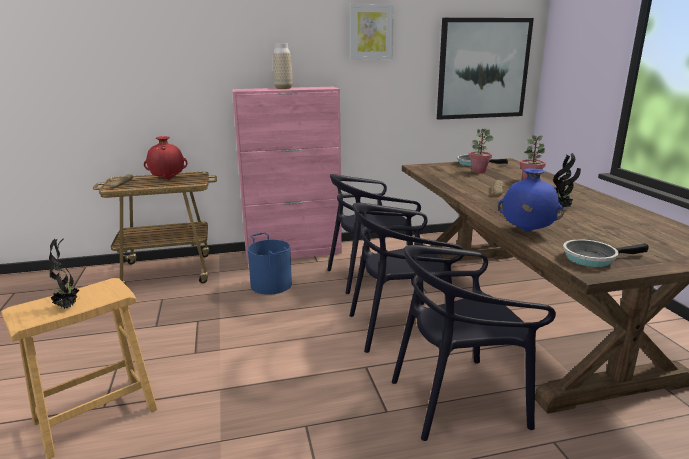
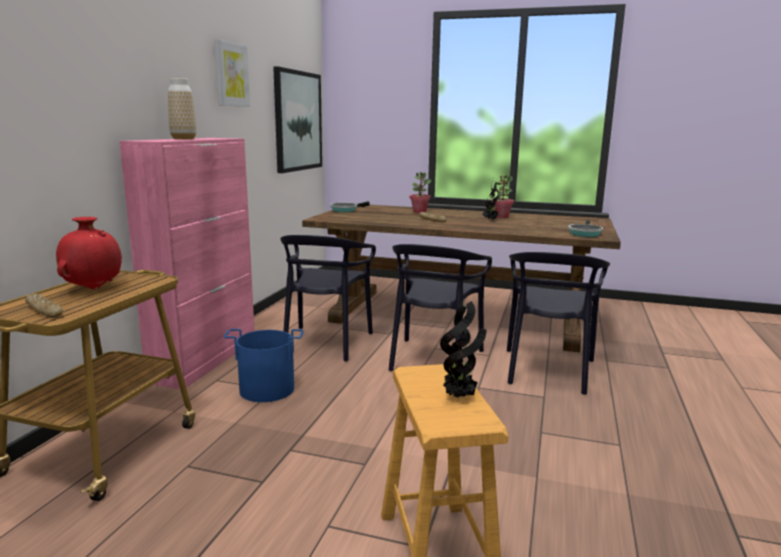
camera: 60 degrees left, 5 degrees down
(478, 171) = (370, 213): potted plant -> potted plant (501, 217)
(526, 231) = (526, 232): blue vase -> none

